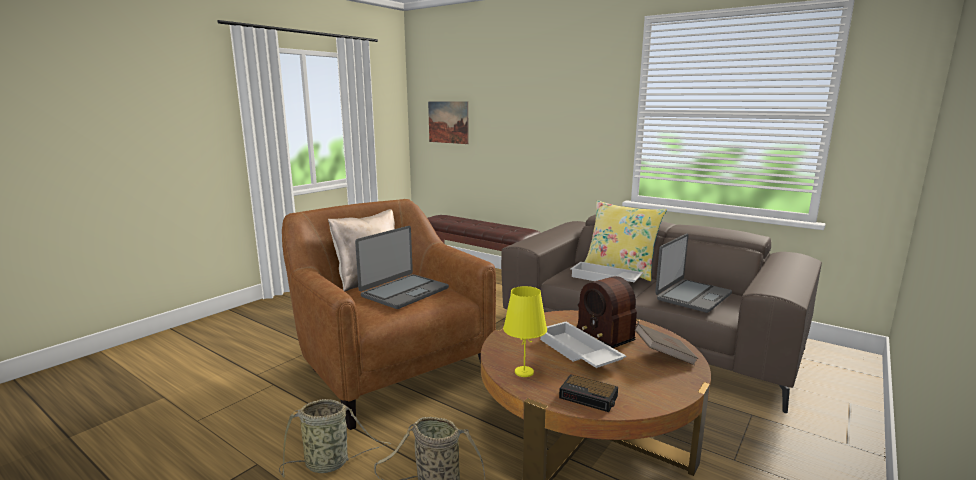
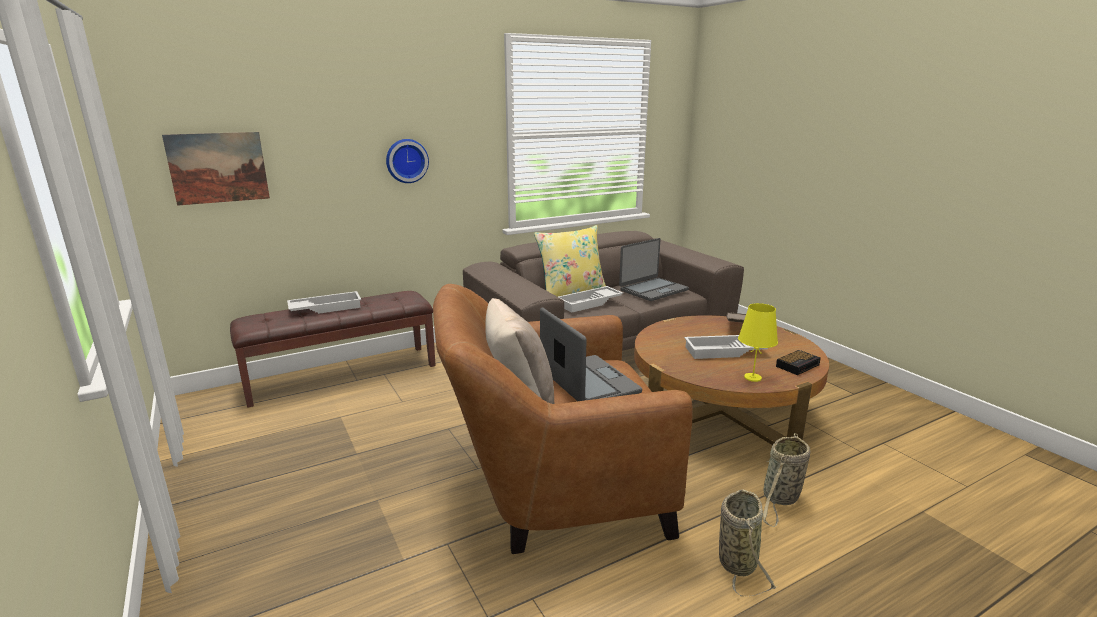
camera: 65 degrees left, 5 degrees up
(475, 222) = (326, 308): none -> white tray
(549, 128) = (406, 160): none -> wall clock
(607, 330) = (689, 332): radio -> none
(692, 296) = (653, 290): laptop -> laptop turned 75 degrees clockwise

